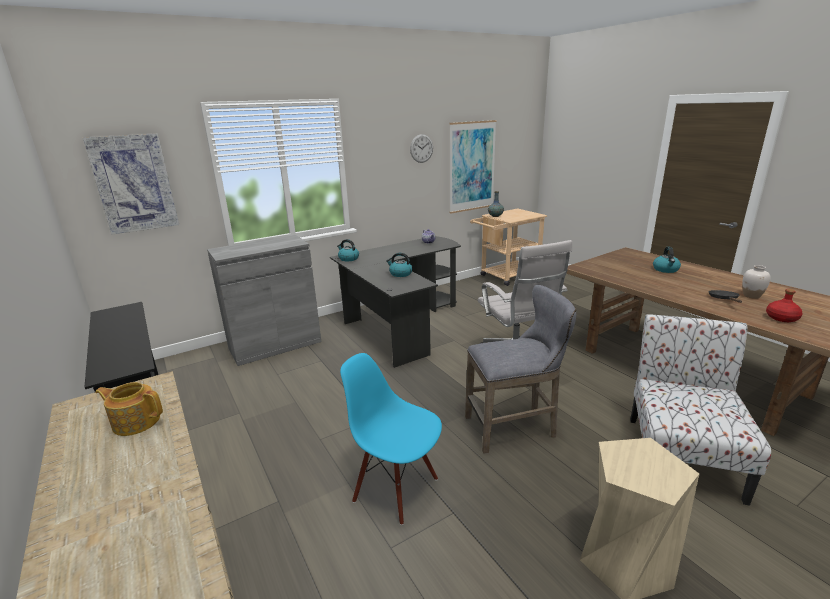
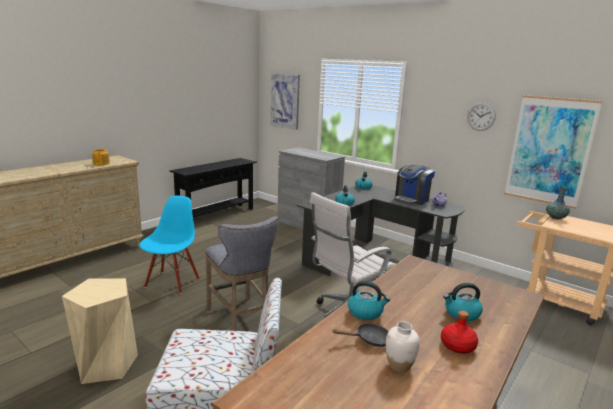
camera: 70 degrees right, 5 degrees down
(405, 248) = (412, 199): none -> coffee machine
(681, 295) = (366, 312): none -> kettle
(781, 318) = (324, 372): red bottle -> red bottle (458, 346)

